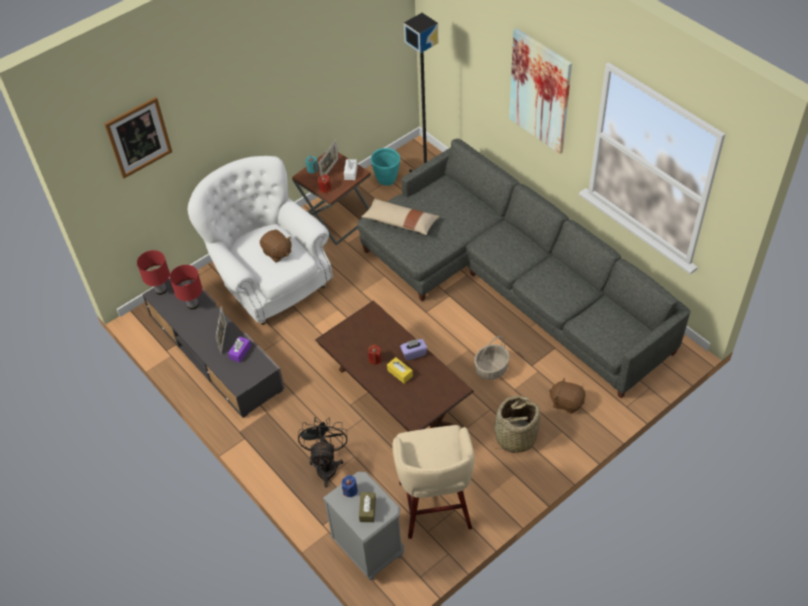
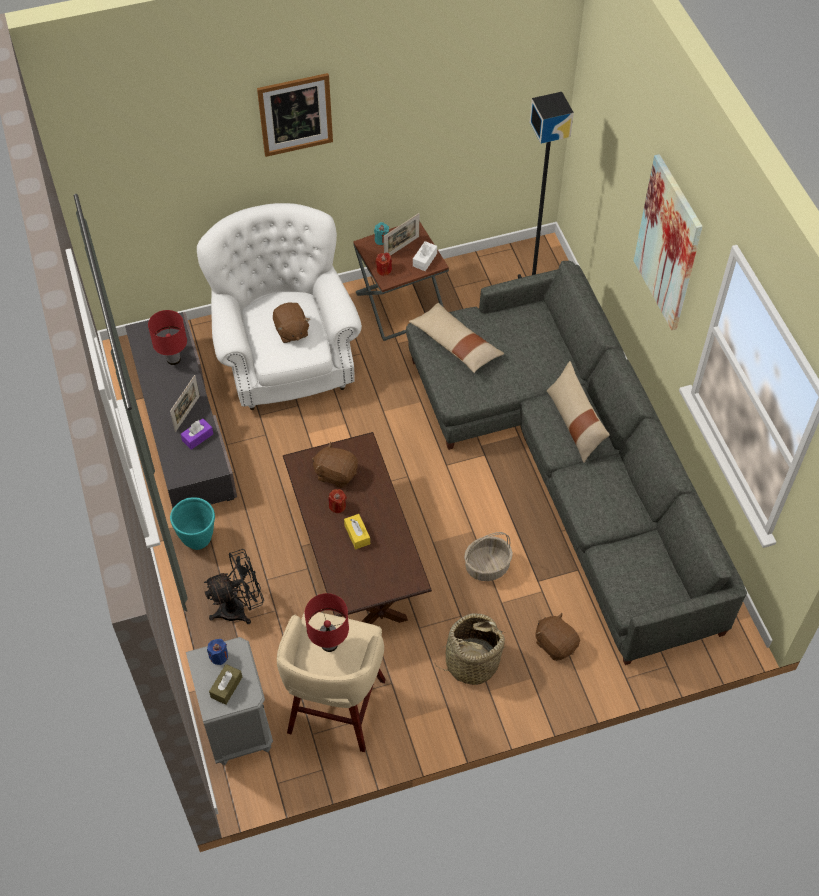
camera: 20 degrees right, 5 degrees up
(138, 137) = (153, 146): picture -> picture (295, 114)
(161, 290) = (147, 328): red table lamp -> red table lamp (329, 644)
(326, 465) = (239, 608): black fan -> black fan turned 45 degrees clockwise
(361, 337) = (336, 473): none -> brown plush toy
(387, 180) = (484, 279): turquoise planter -> turquoise planter (198, 539)
(414, 353) = (385, 516): purple tissue box -> none
(512, 245) = (575, 423): none -> beige pillow

